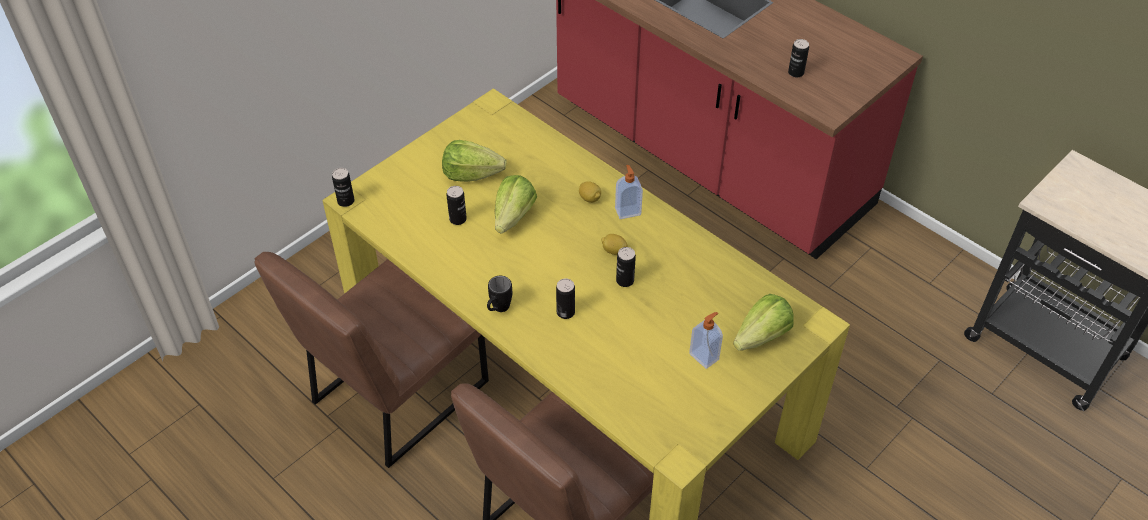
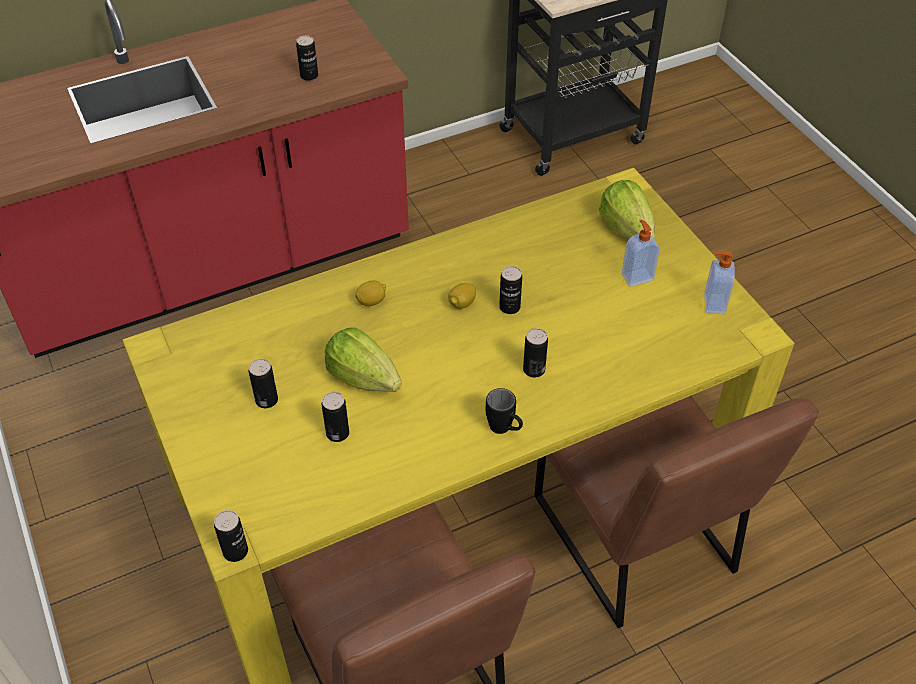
camera: 70 degrees left, 0 degrees up
(471, 174) = (266, 400): lettuce -> can
(627, 211) = (408, 275): soap dispenser -> soap dispenser (713, 304)

